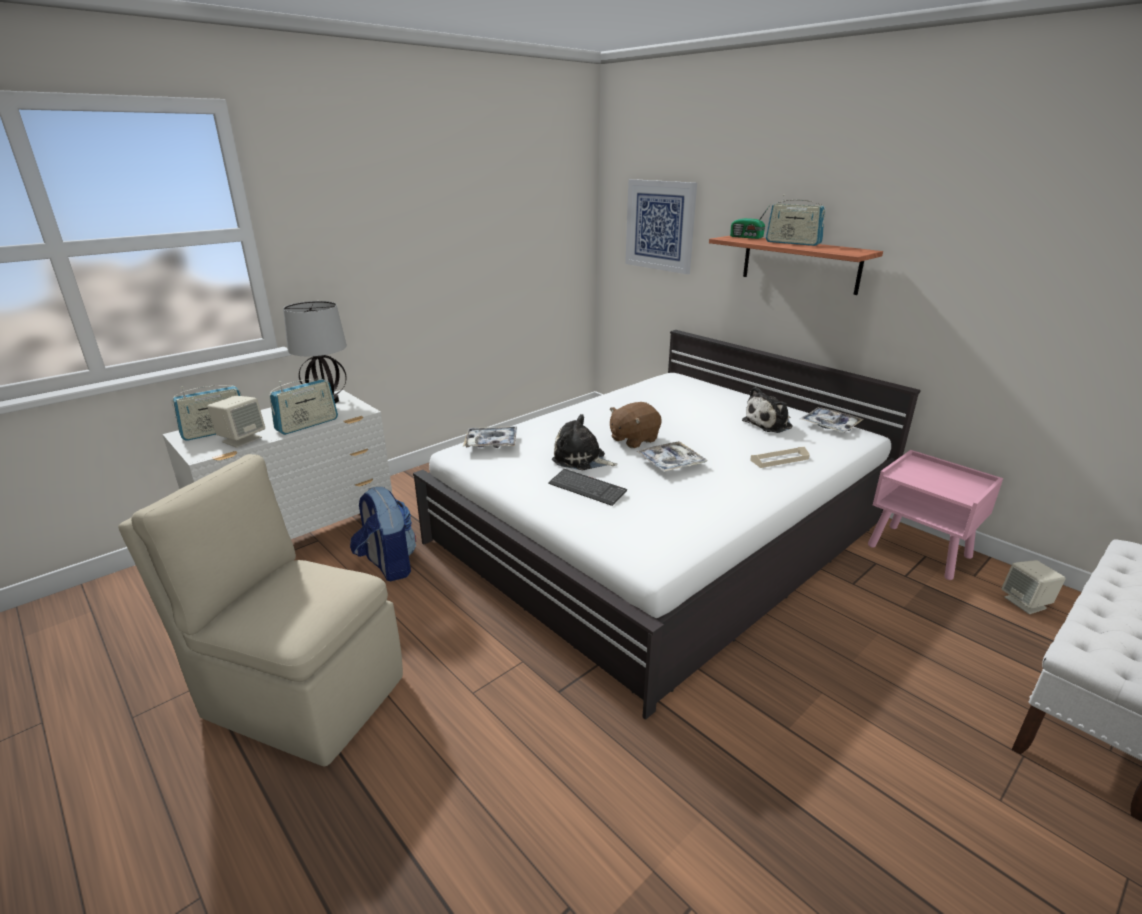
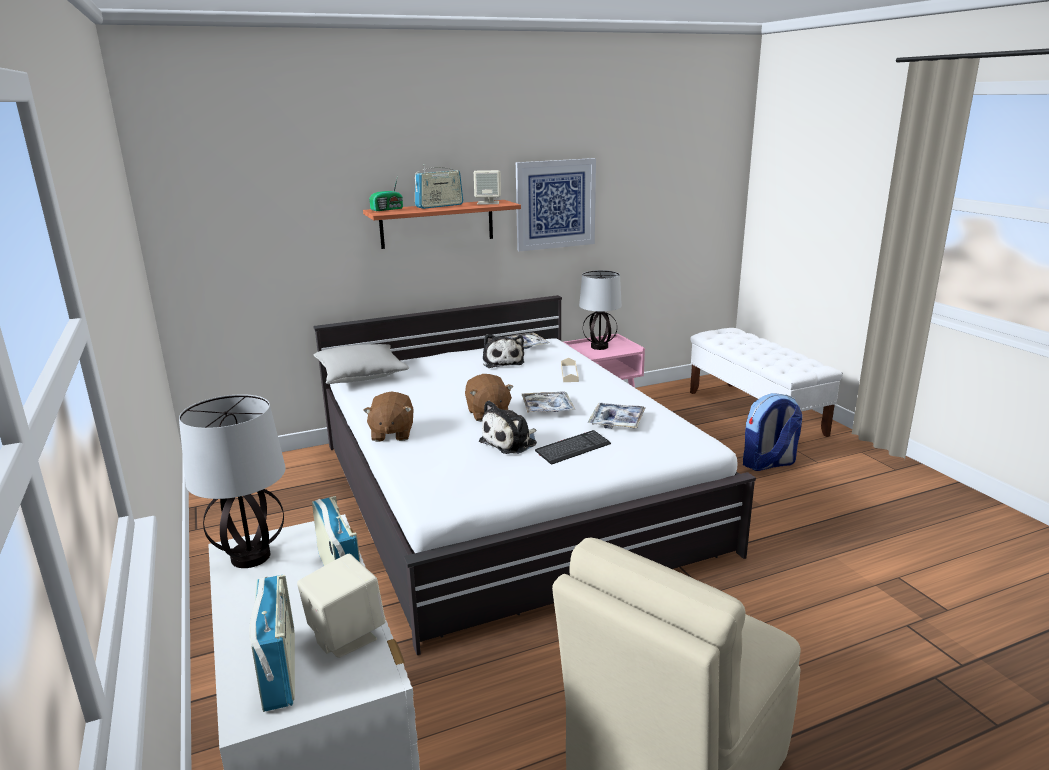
camera: 70 degrees left, 5 degrees down
(388, 565) = (449, 691): backpack -> backpack (768, 464)
(491, 443) = (433, 480): tray -> tray (617, 421)
(565, 414) = (391, 434): none -> brown plush toy
(660, 225) = (256, 217): picture -> picture (555, 204)
(668, 381) = (361, 375): none -> grey pillow
(939, 475) = (599, 346): none -> table lamp
(1026, 603) = (668, 399): beige speaker -> beige speaker (488, 203)

